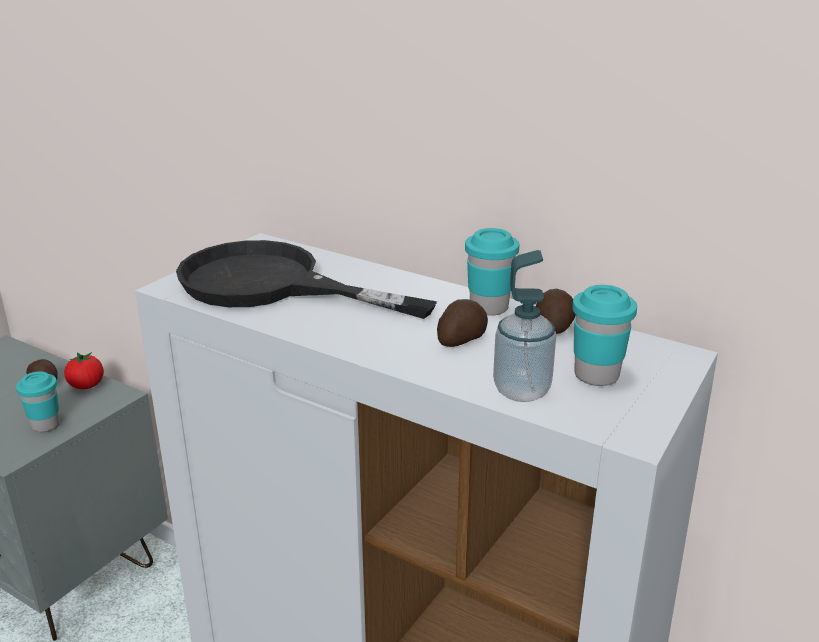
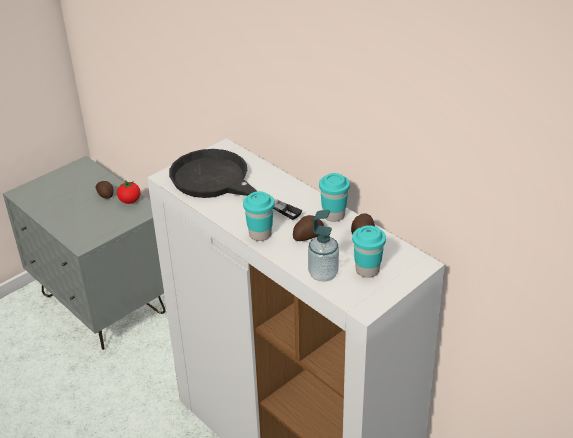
camera: 15 degrees right, 10 degrees up
(46, 425) = (103, 225): turquoise cup -> turquoise cup (260, 234)

